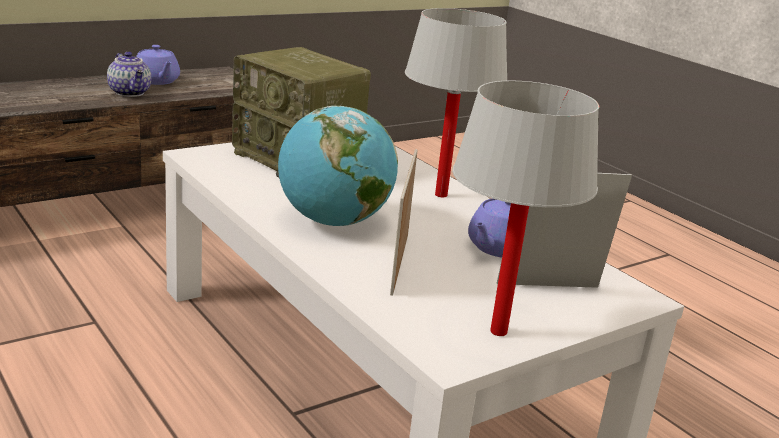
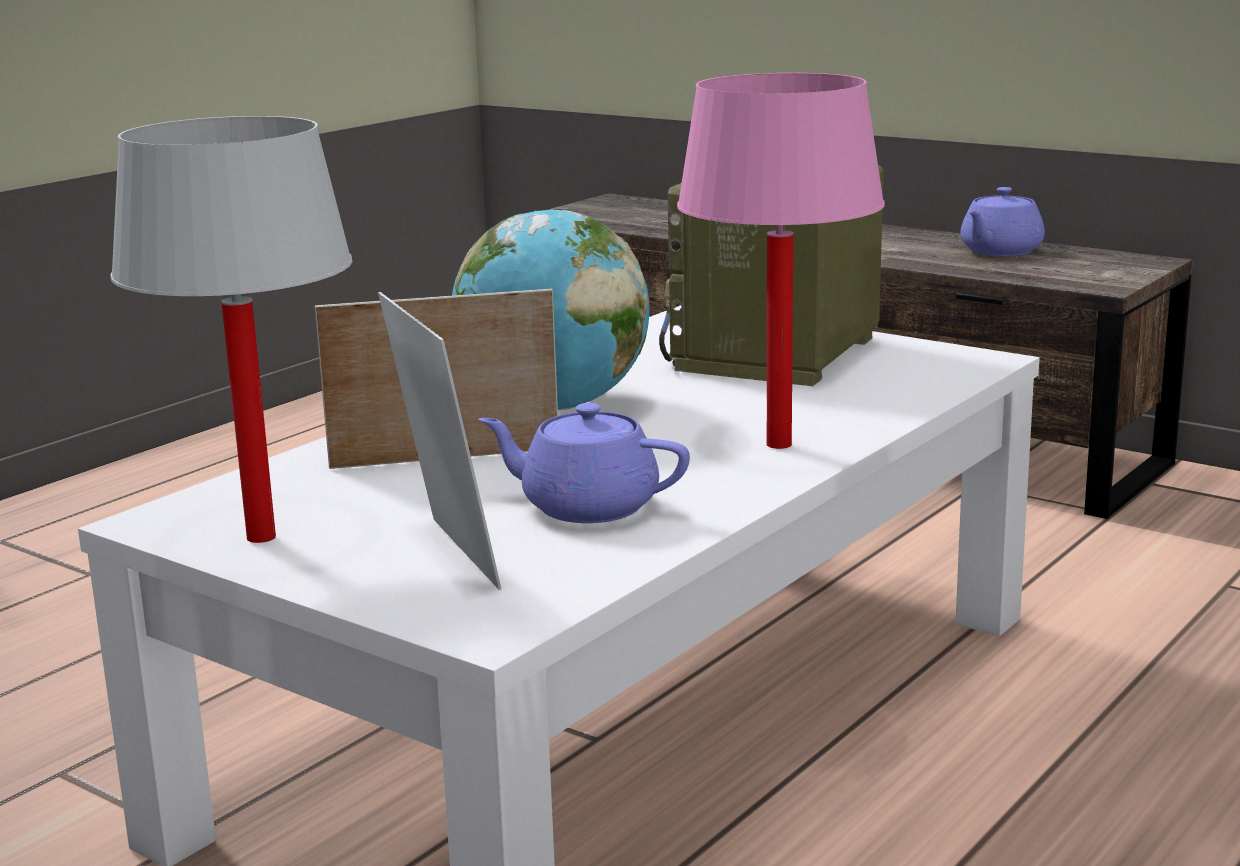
camera: 75 degrees right, 5 degrees down
(131, 93) = (913, 254): teapot -> none
(441, 195) = (779, 445): white table lamp -> pink table lamp

